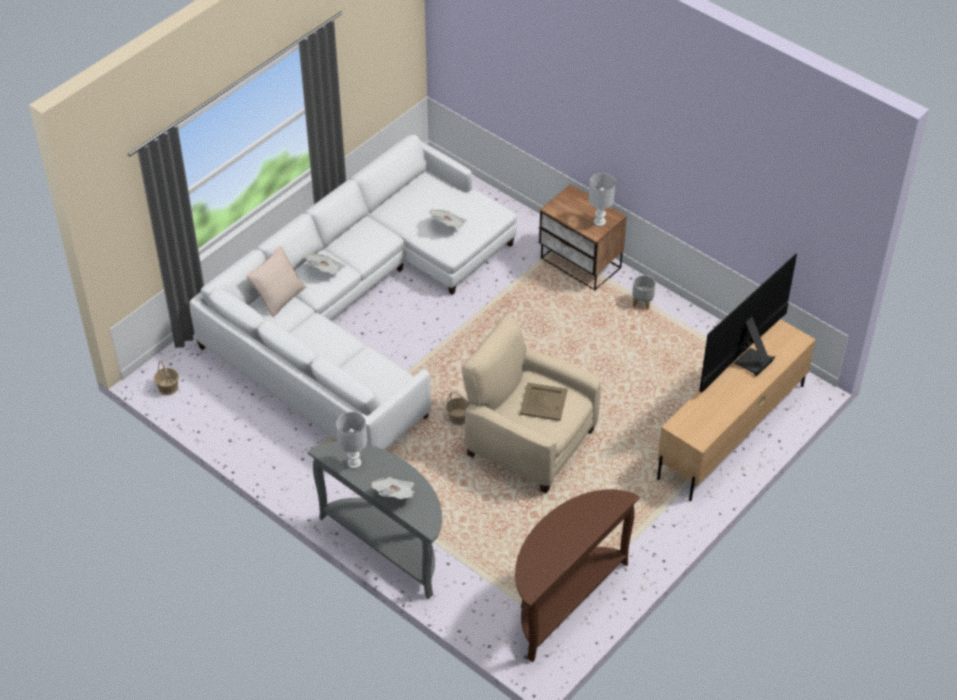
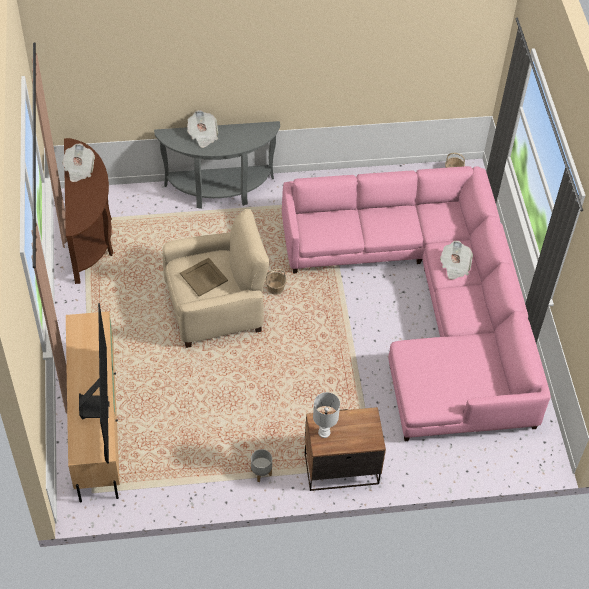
camera: 130 degrees right, 5 degrees up
(278, 296) = (455, 228): beige pillow -> none
(355, 463) = (246, 134): white table lamp -> none
(357, 310) = (428, 304): white sofa -> pink sofa
(448, 225) = (432, 364): newspaper -> newspaper (79, 169)

